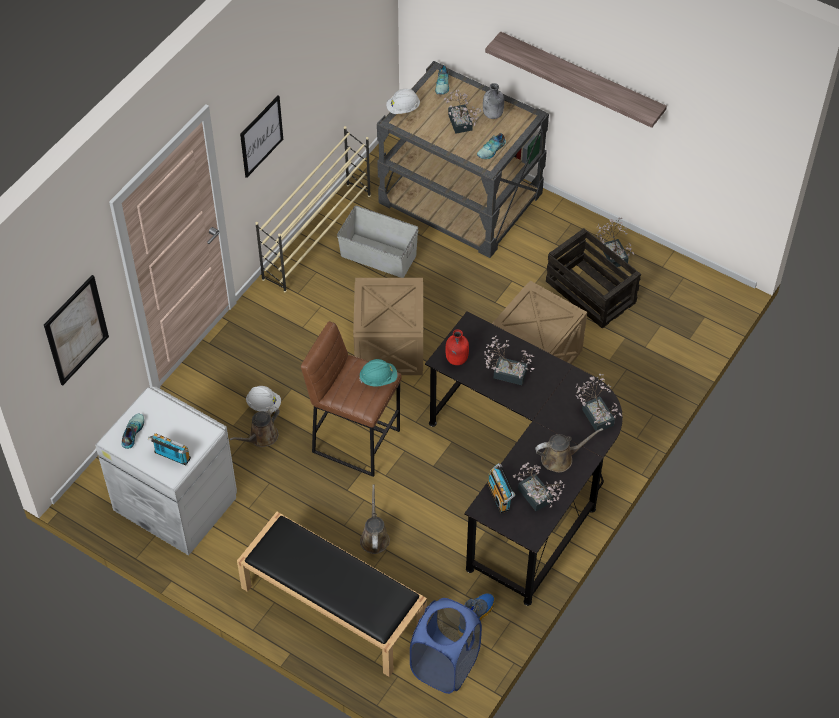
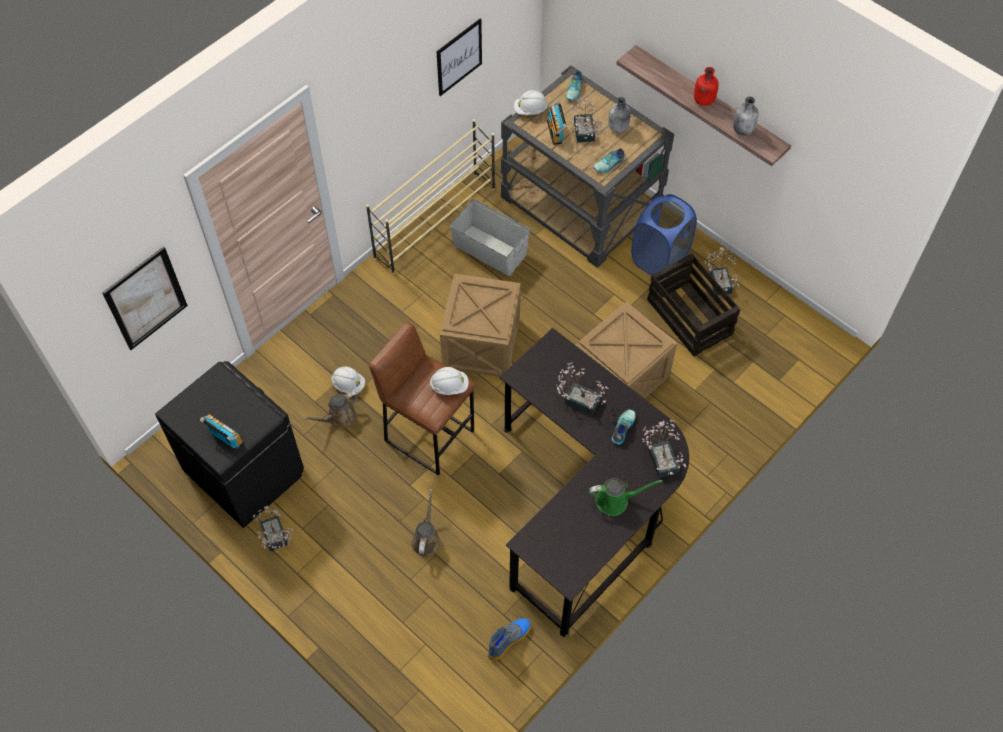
camera: 10 degrees right, 5 degrees up
(132, 432) = (192, 407): shoe -> shoe (622, 428)
(176, 500) = (244, 469): white washing machine -> black washing machine
(261, 136) = (375, 122): picture -> picture (459, 57)
(332, 606) = (370, 605): black bench -> none
(378, 378) = (449, 386): turquoise hard hat -> white hard hat
(445, 665) = (468, 687): blue laundry basket -> blue laundry basket (659, 258)
(456, 359) = (531, 377): red bottle -> red bottle (703, 101)
(500, 496) = (545, 532): radio -> radio (556, 132)
(537, 499) = (583, 541): potted plant -> potted plant (275, 539)
(560, 458) = (615, 500): brown watering can -> green watering can
(618, 97) = (743, 129): none -> grey bottle

